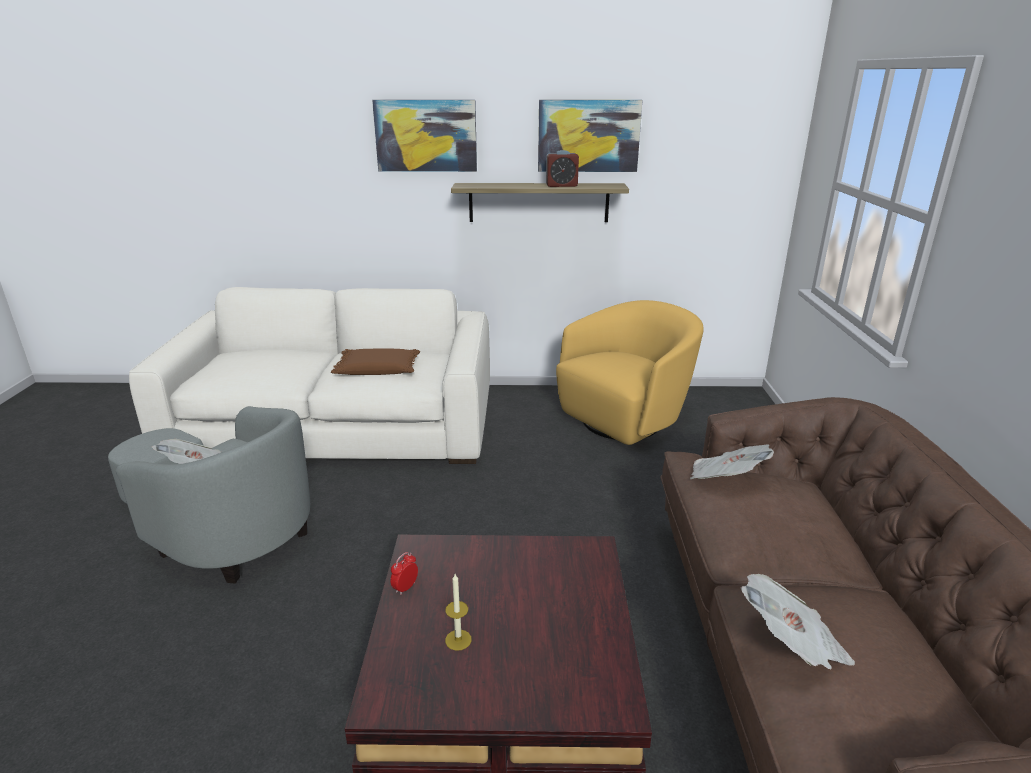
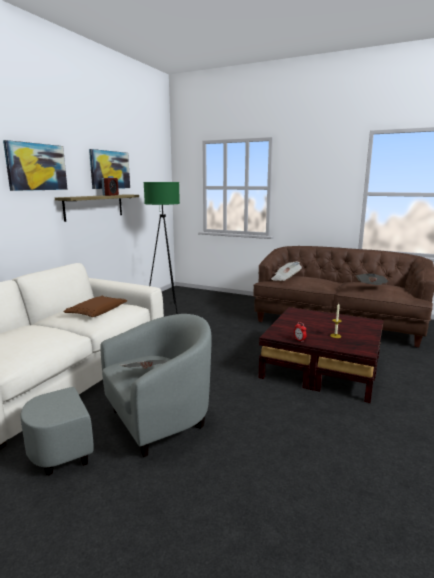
camera: 65 degrees left, 10 degrees down
(626, 419) = (166, 309): yellow armchair -> green floor lamp

